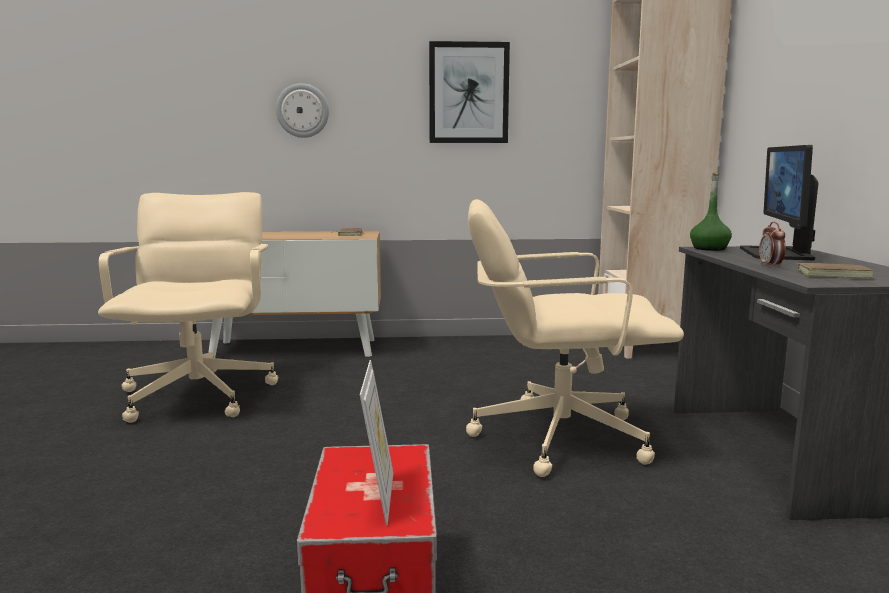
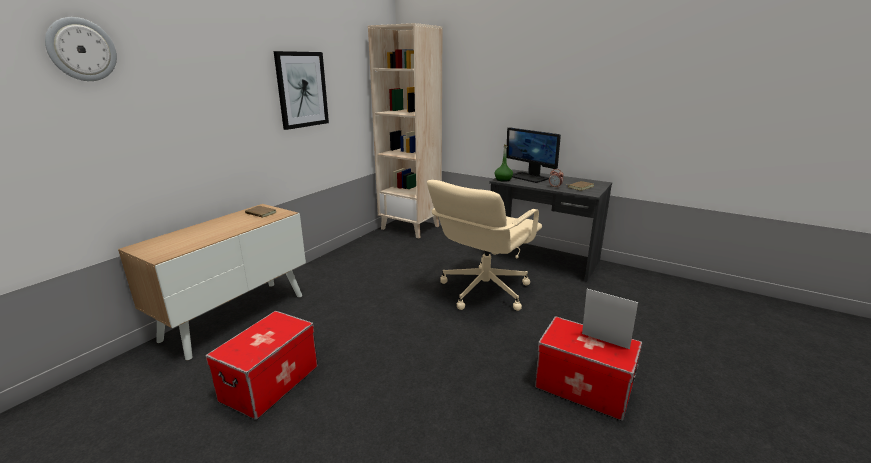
camera: 55 degrees left, 10 degrees up
(200, 395) = (270, 382): beige office chair -> storage box
(302, 110) = (186, 115): wall clock -> wall clock (81, 49)

